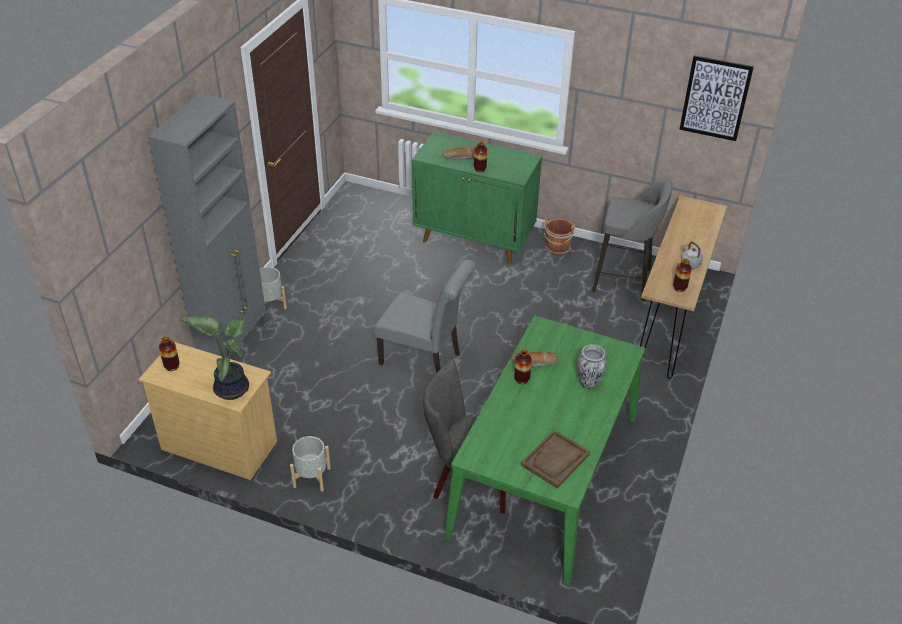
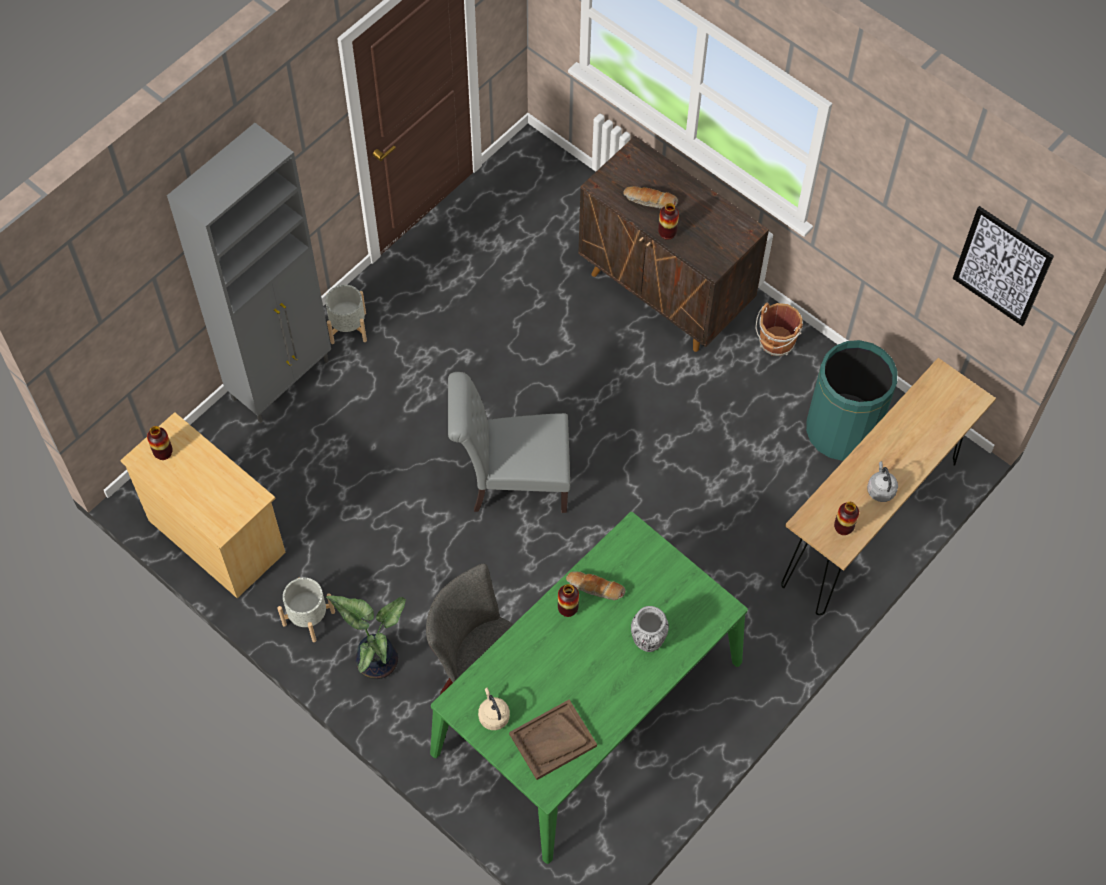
camera: 20 degrees right, 20 degrees up
(230, 387) = (220, 507): potted plant -> potted plant (376, 658)
(425, 360) = (512, 483): grey chair -> grey chair turned 135 degrees clockwise
(475, 239) = (666, 291): green cabinet -> brown cabinet
(502, 457) = (493, 715): none -> beige kettle
(624, 281) = (842, 430): grey stool -> green trash can

